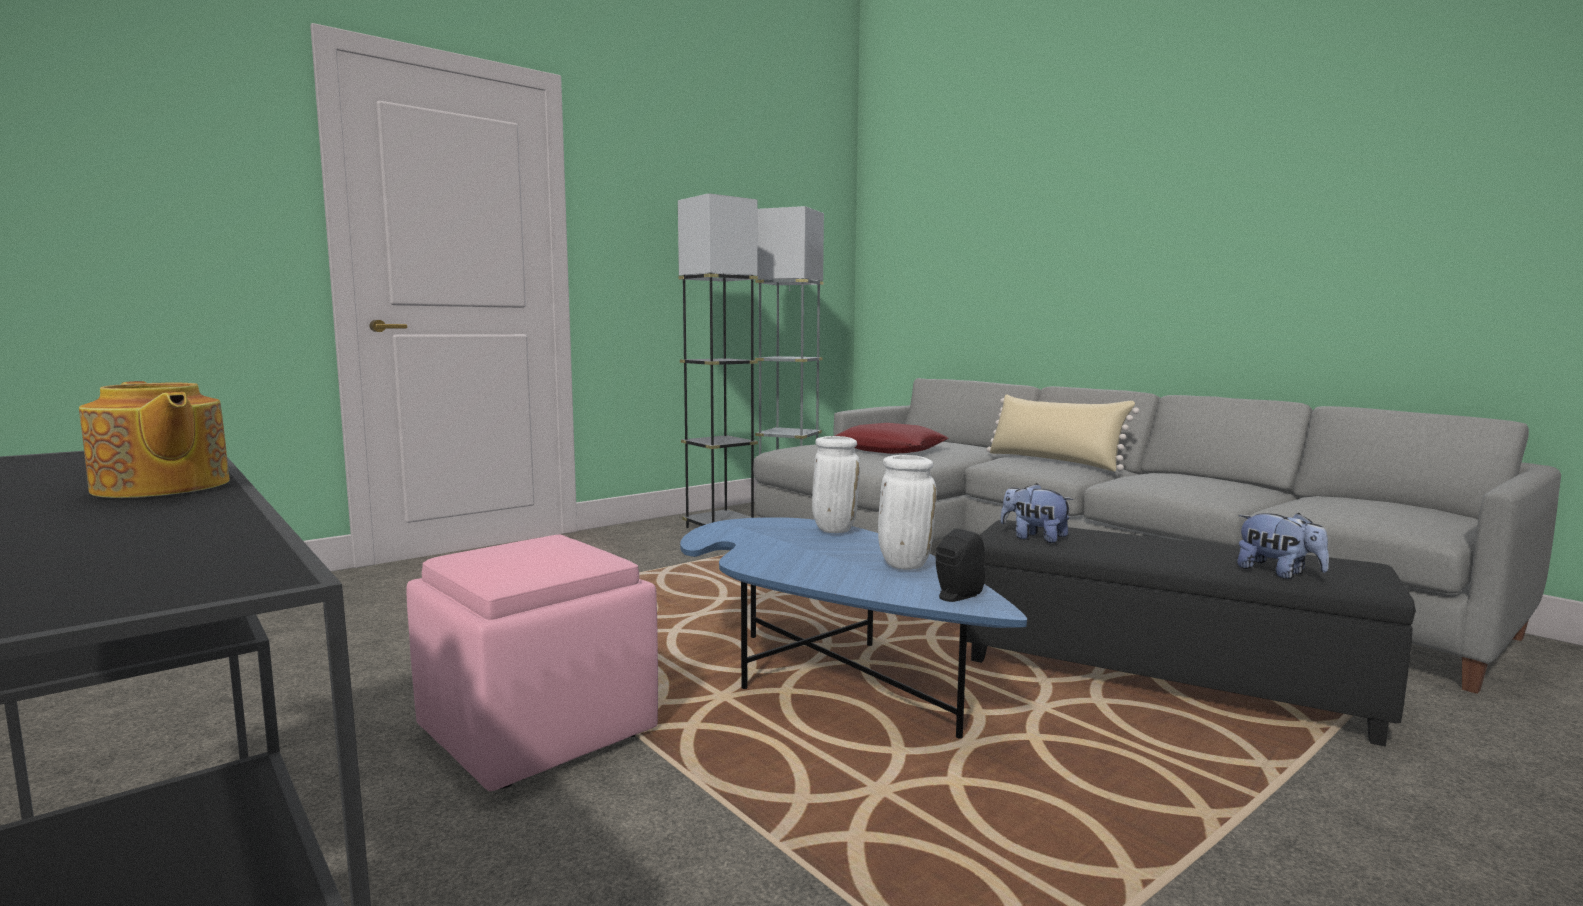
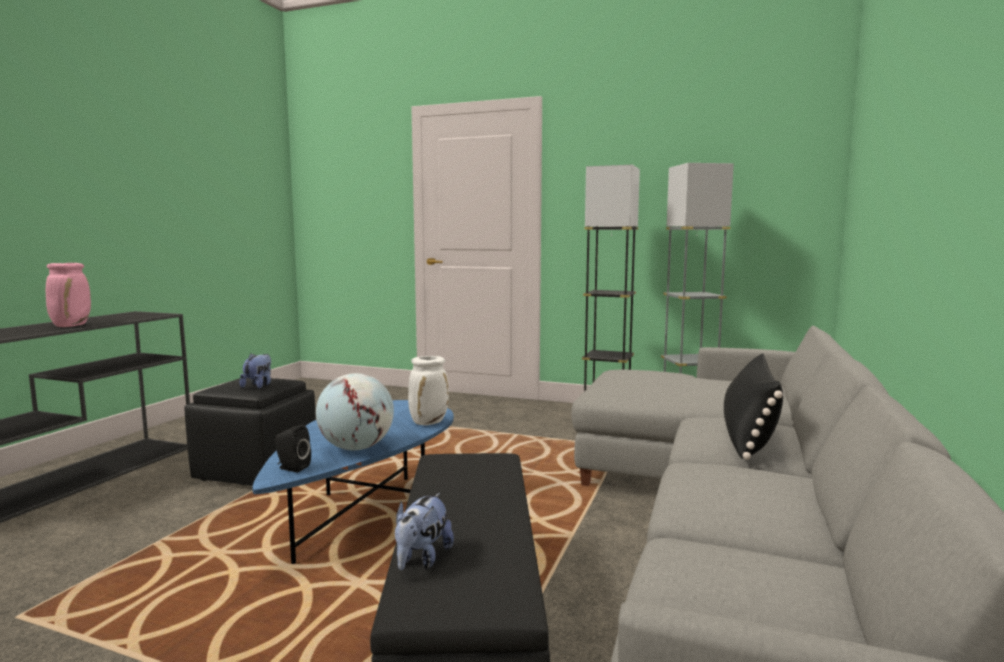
camera: 60 degrees right, 0 degrees up
(160, 487) = (71, 326): teapot -> pink vase
(534, 730) = (256, 469): pink ottoman -> black ottoman
(890, 449) = (670, 386): red pillow -> none
(903, 564) = (356, 448): white vase -> globe
(1034, 538) = (453, 467): plush toy -> plush toy (258, 385)
(1054, 461) = (748, 434): beige pillow -> black pillow

